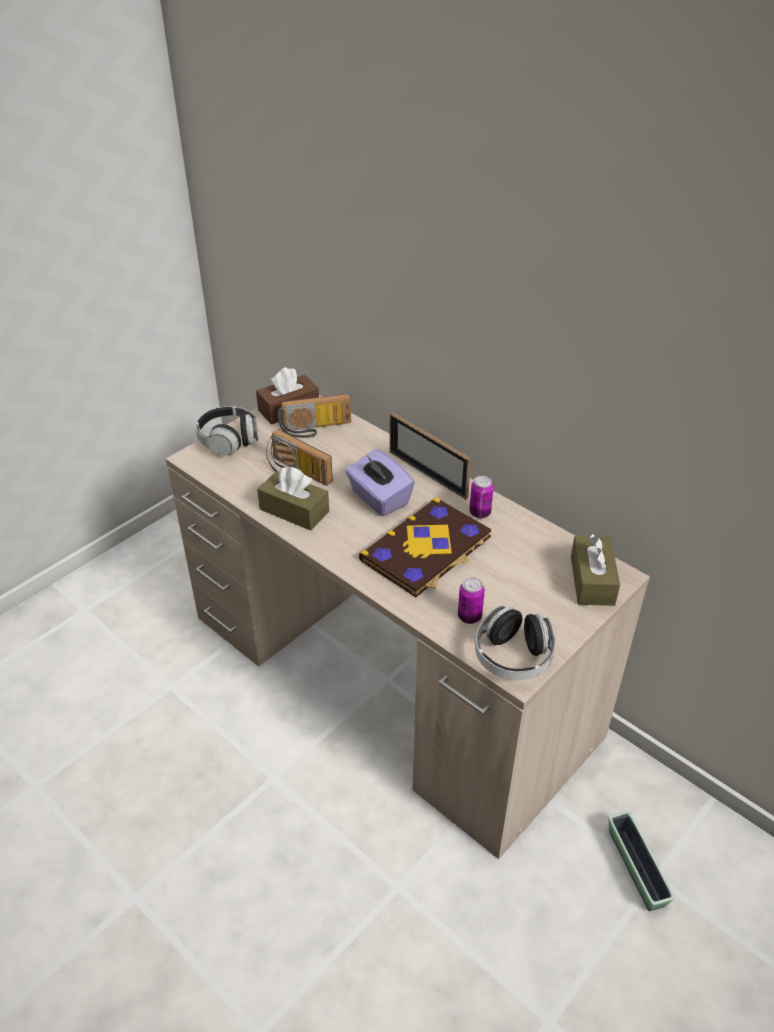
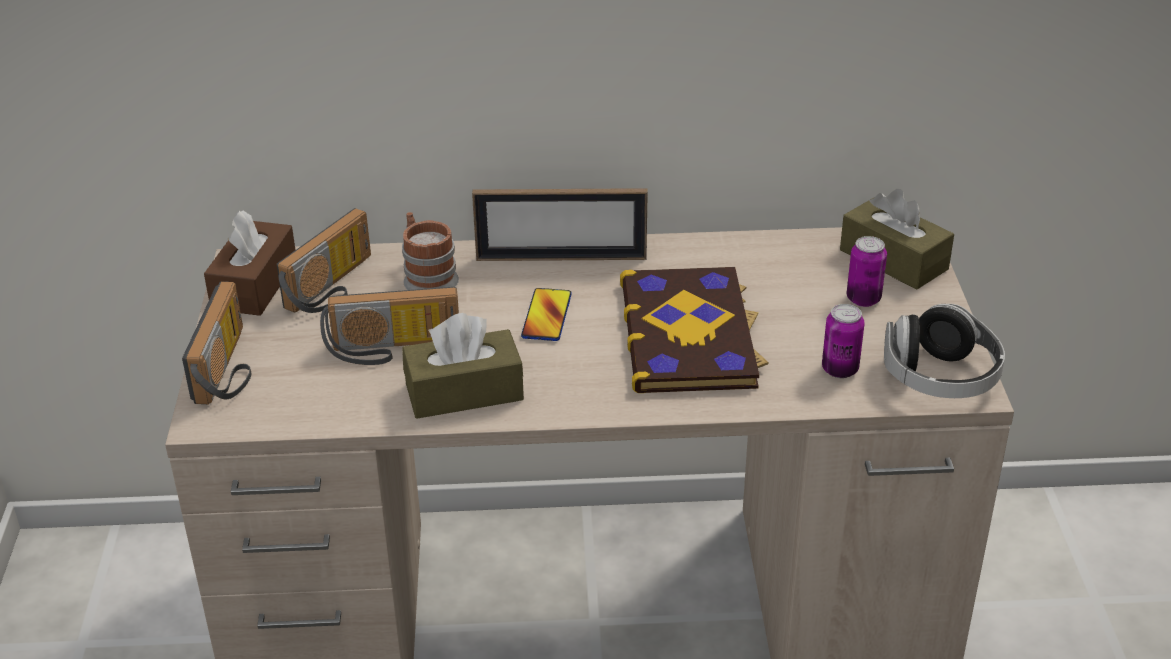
camera: 45 degrees left, 5 degrees down
(229, 441) = (230, 368): headphones -> radio
(358, 447) = (427, 277): none -> mug
(379, 498) = (547, 316): purple tissue box -> phone
(480, 513) = (684, 263): can -> can (863, 299)
(636, 868) = (1072, 606): planter -> none

